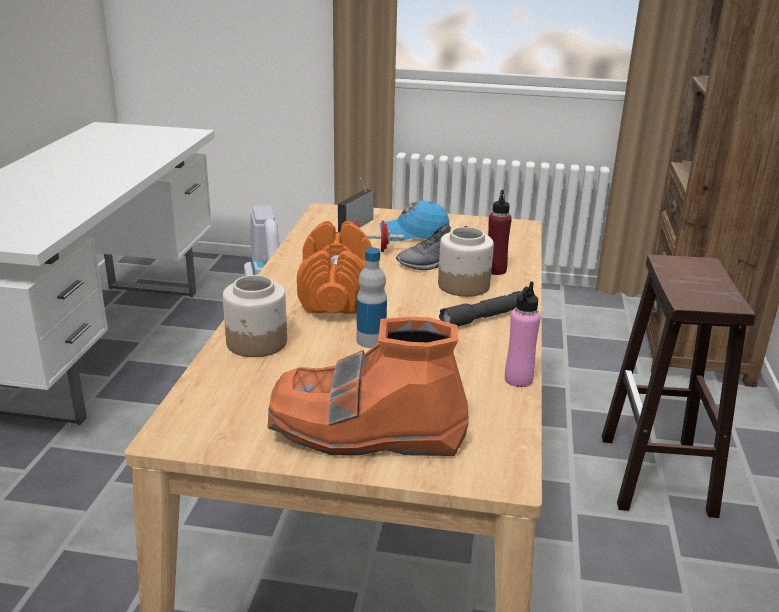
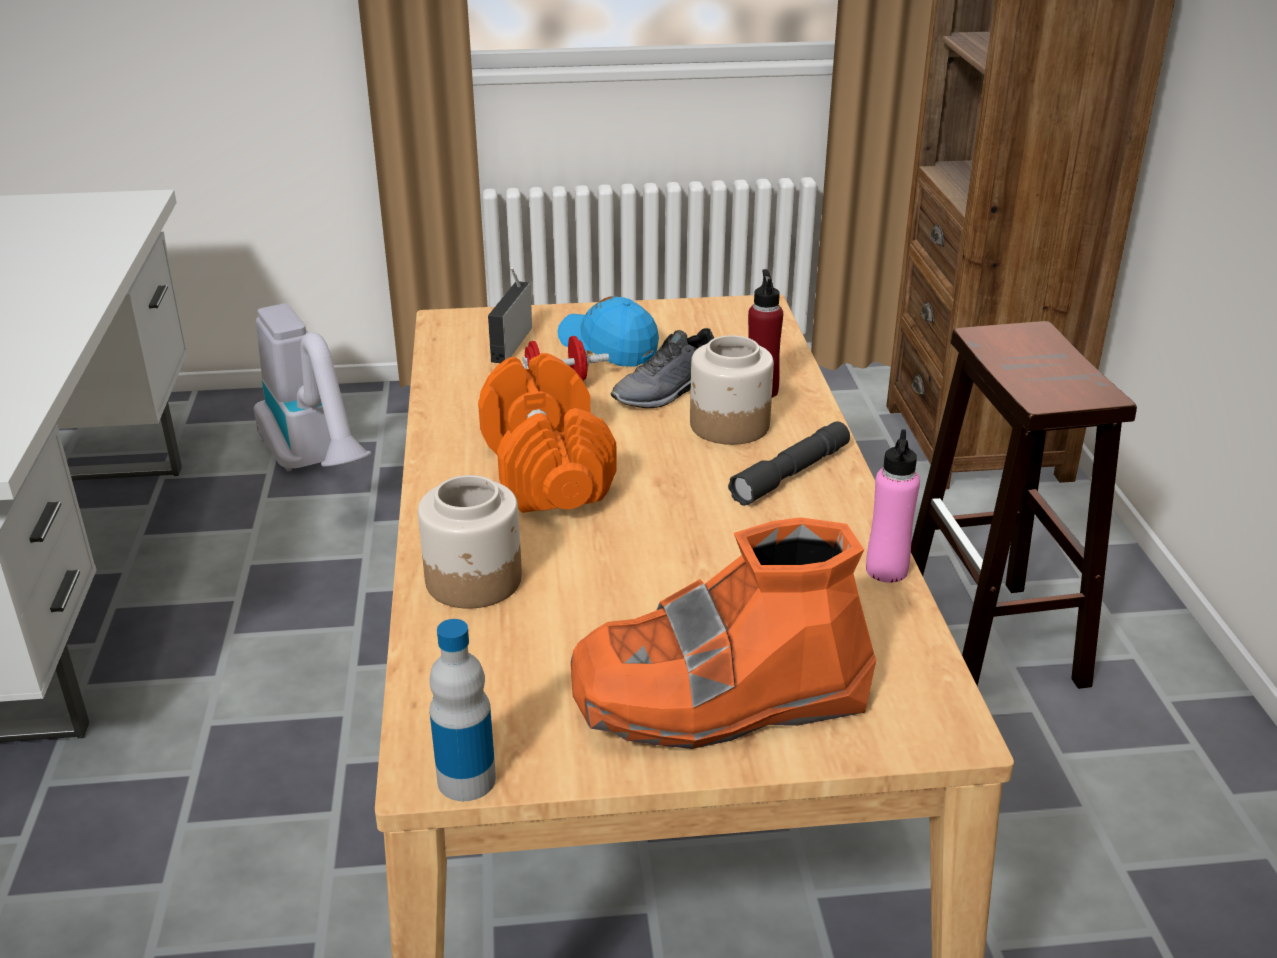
camera: 15 degrees left, 5 degrees up
(371, 340) = (645, 544): bottle -> bottle (466, 780)
(413, 234) = (608, 346): blue cap -> blue cap turned 60 degrees clockwise

